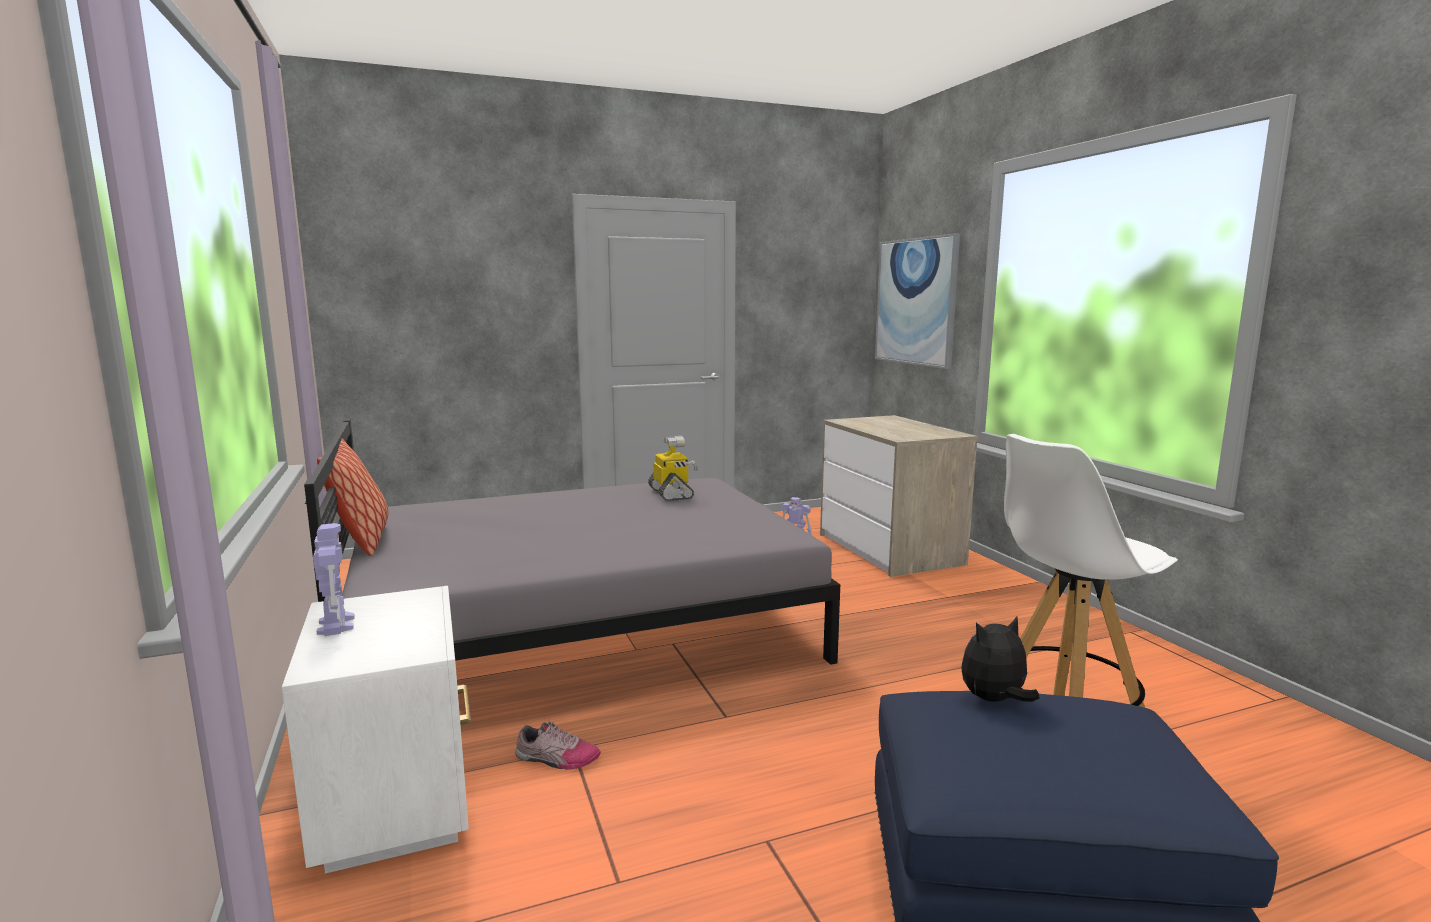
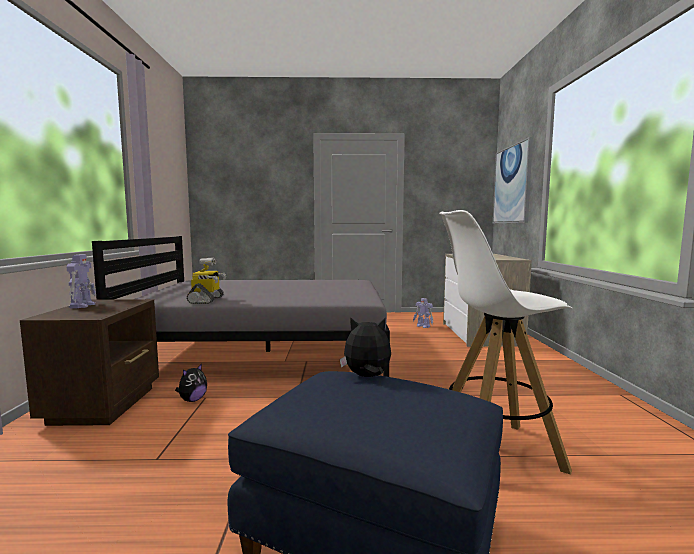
camera: 20 degrees right, 5 degrees down
(361, 542) = (160, 288): pillow -> none
(398, 802) = (106, 404): white nightstand -> brown nightstand
(556, 759) = (192, 400): shoe -> plush toy
(672, 494) = (331, 283): toy robot -> toy robot (207, 300)

